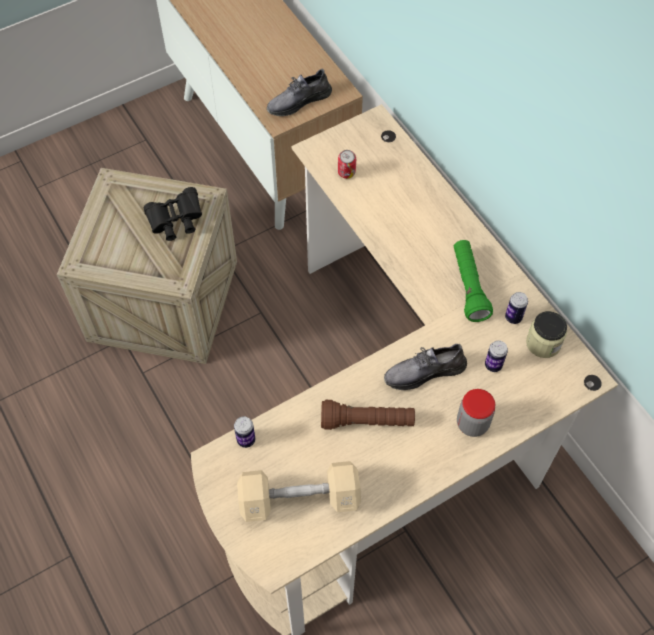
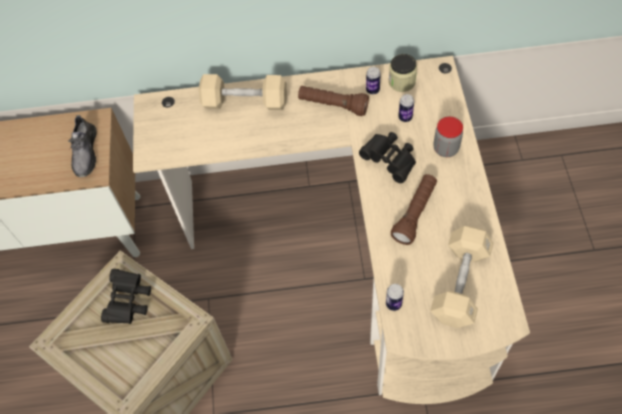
camera: 60 degrees left, 0 degrees up
(346, 174) = (186, 143): can -> none
(424, 371) = (390, 161): grey shoe -> black binoculars
(426, 202) = (245, 102): none -> beige dumbbell
(468, 286) = (333, 105): green flashlight -> brown flashlight

